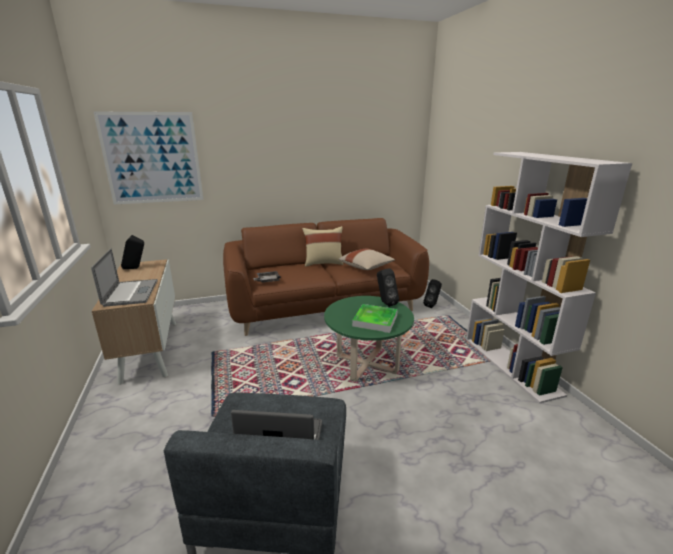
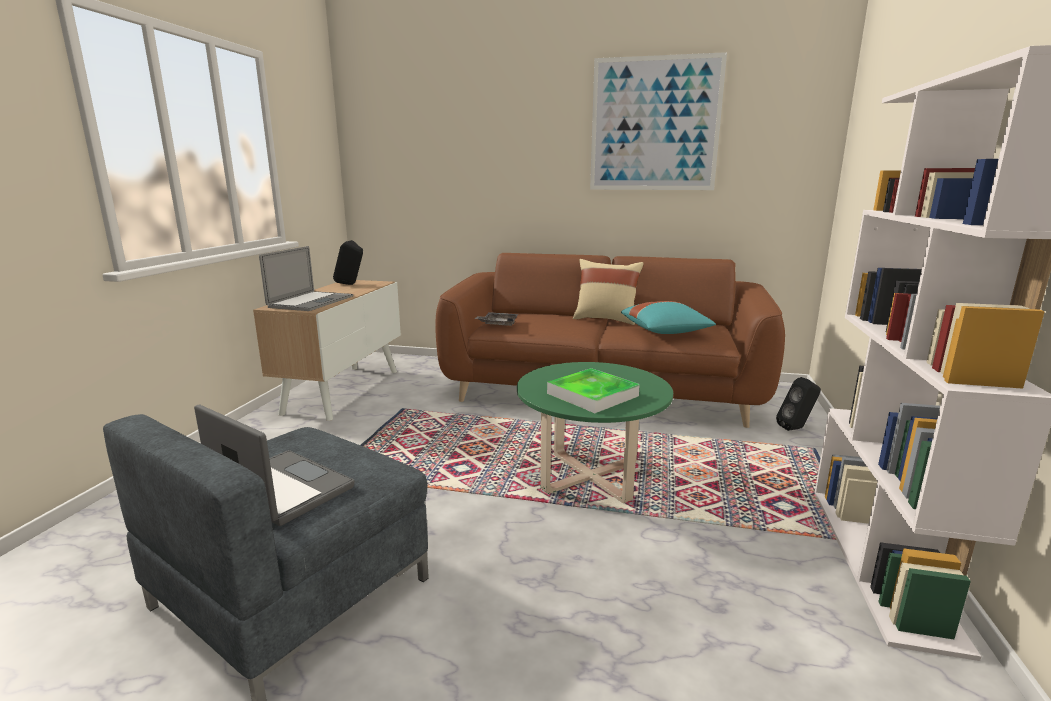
camera: 30 degrees right, 5 degrees down
(152, 158) = (406, 152): picture -> picture (654, 124)
(366, 267) = (665, 332): beige pillow -> turquoise pillow
(385, 303) = (640, 378): black speaker -> none

